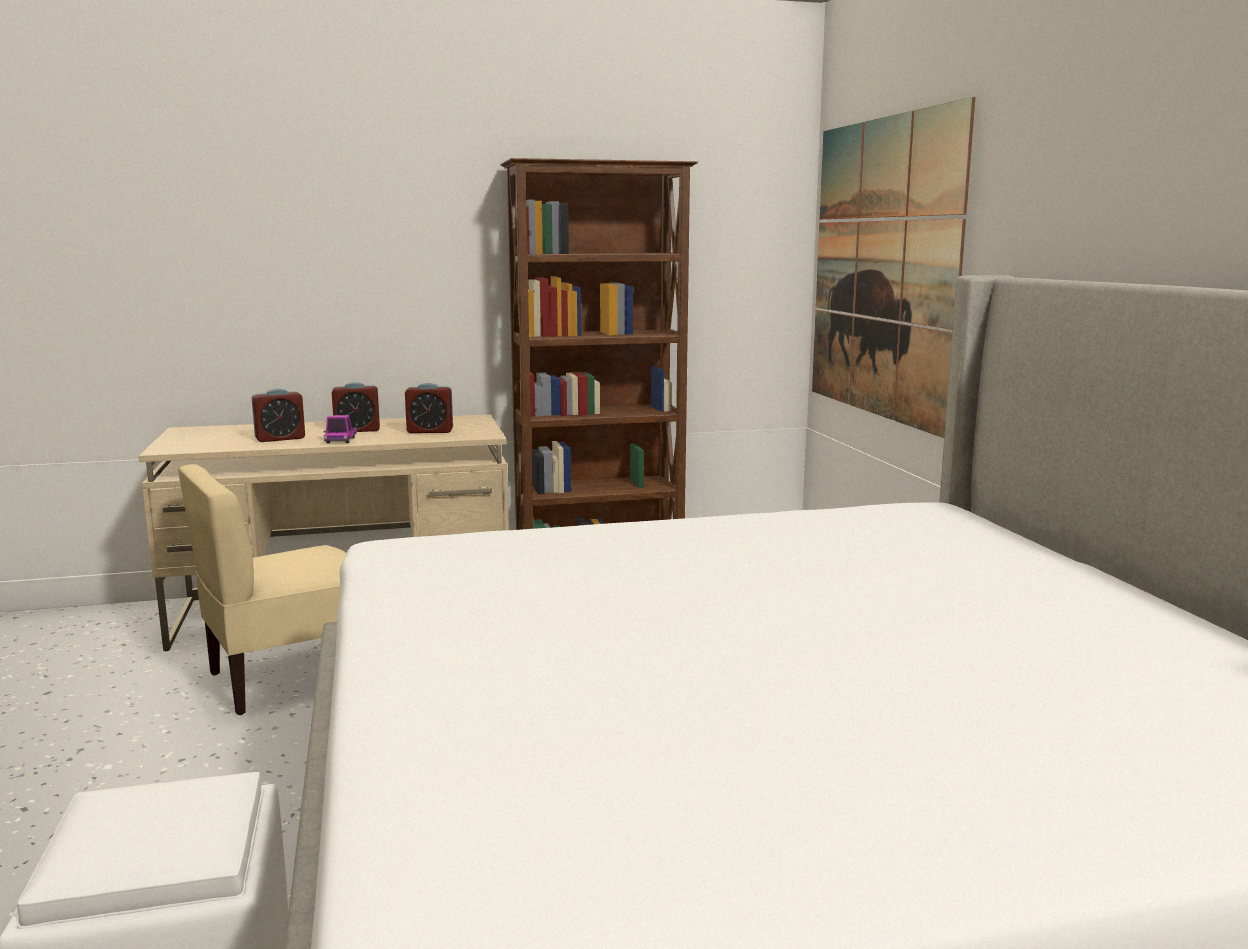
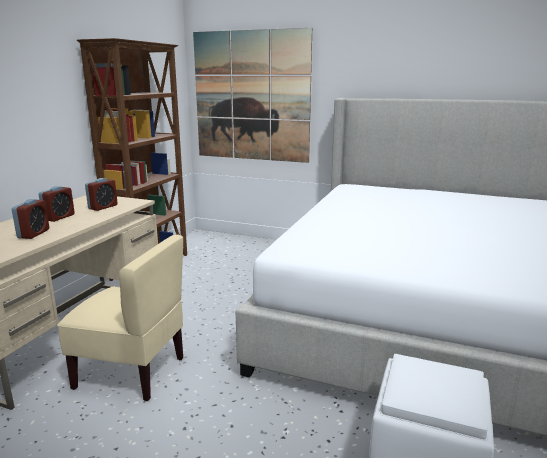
camera: 55 degrees left, 5 degrees up
(288, 679) = (131, 372): beige chair -> beige chair turned 75 degrees counterclockwise
(341, 440) = (77, 224): toy truck -> none

